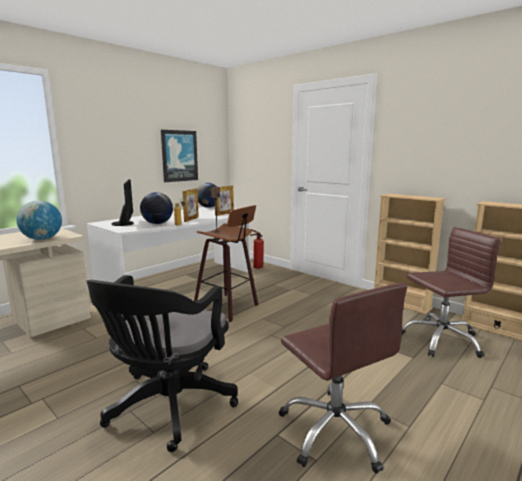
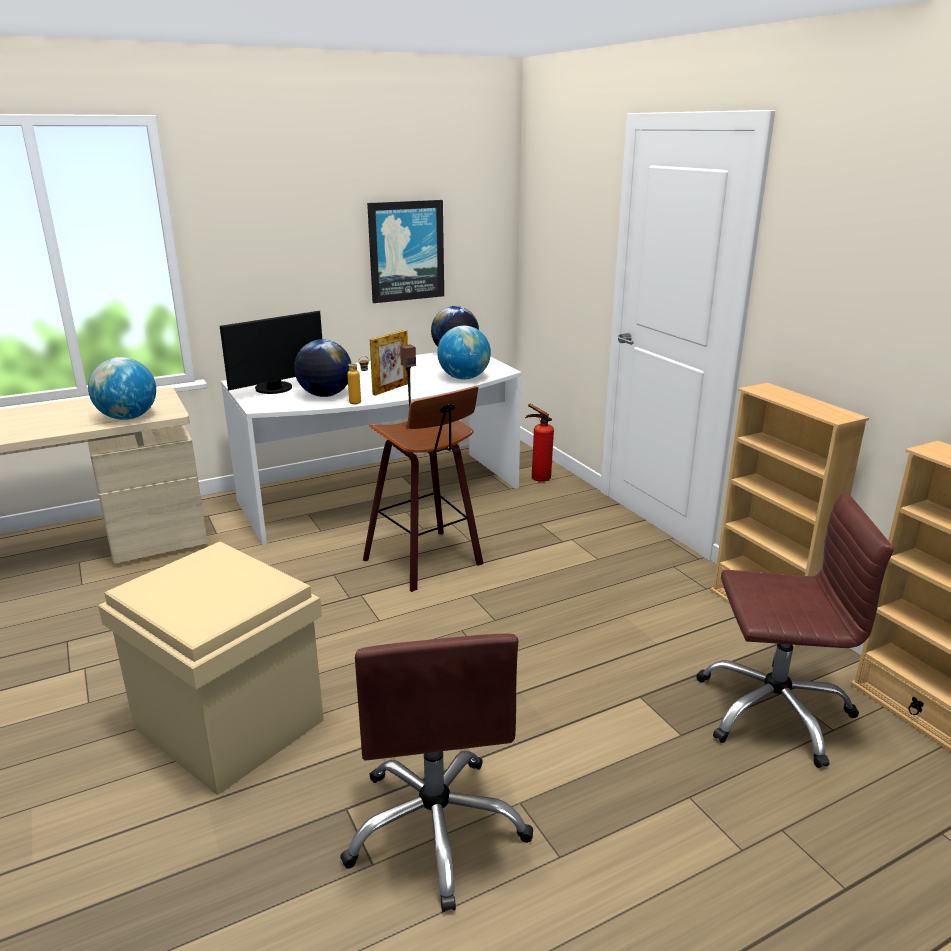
camera: 20 degrees right, 10 degrees up
(125, 223) = (276, 389): monitor -> monitor turned 45 degrees clockwise
(168, 407) = (227, 724): black office chair -> beige storage box
(224, 214) = (464, 378): picture frame -> globe

